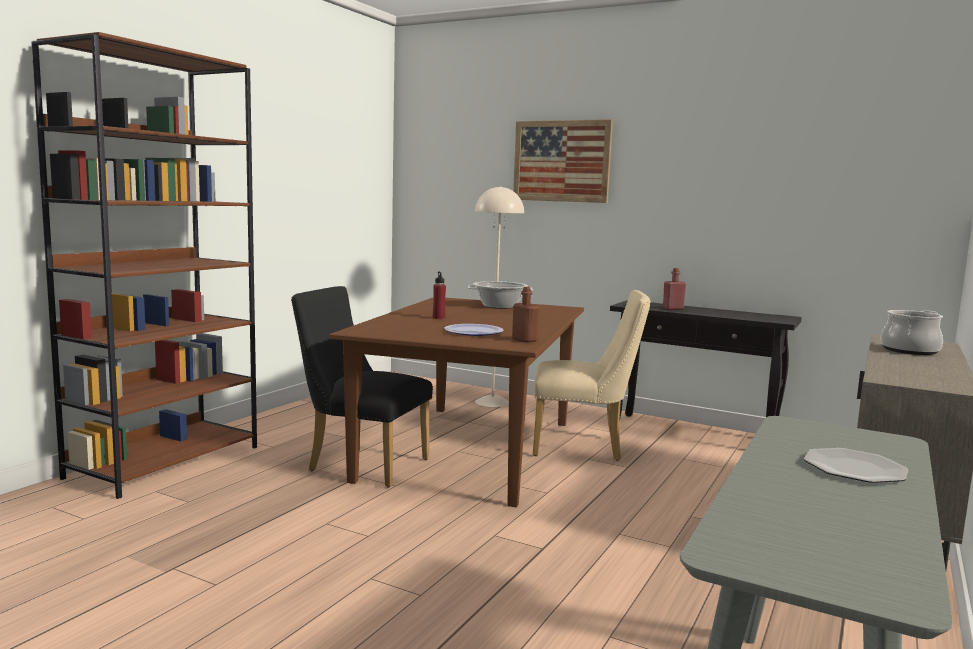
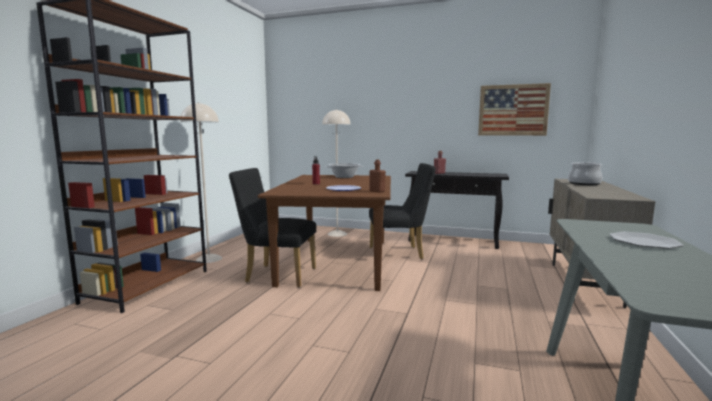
camera: 10 degrees left, 0 degrees up
(267, 427) = (208, 259): none -> beige floor lamp
(561, 161) = (368, 95): picture -> picture (513, 110)
(584, 447) = (400, 253): beige chair -> black chair

